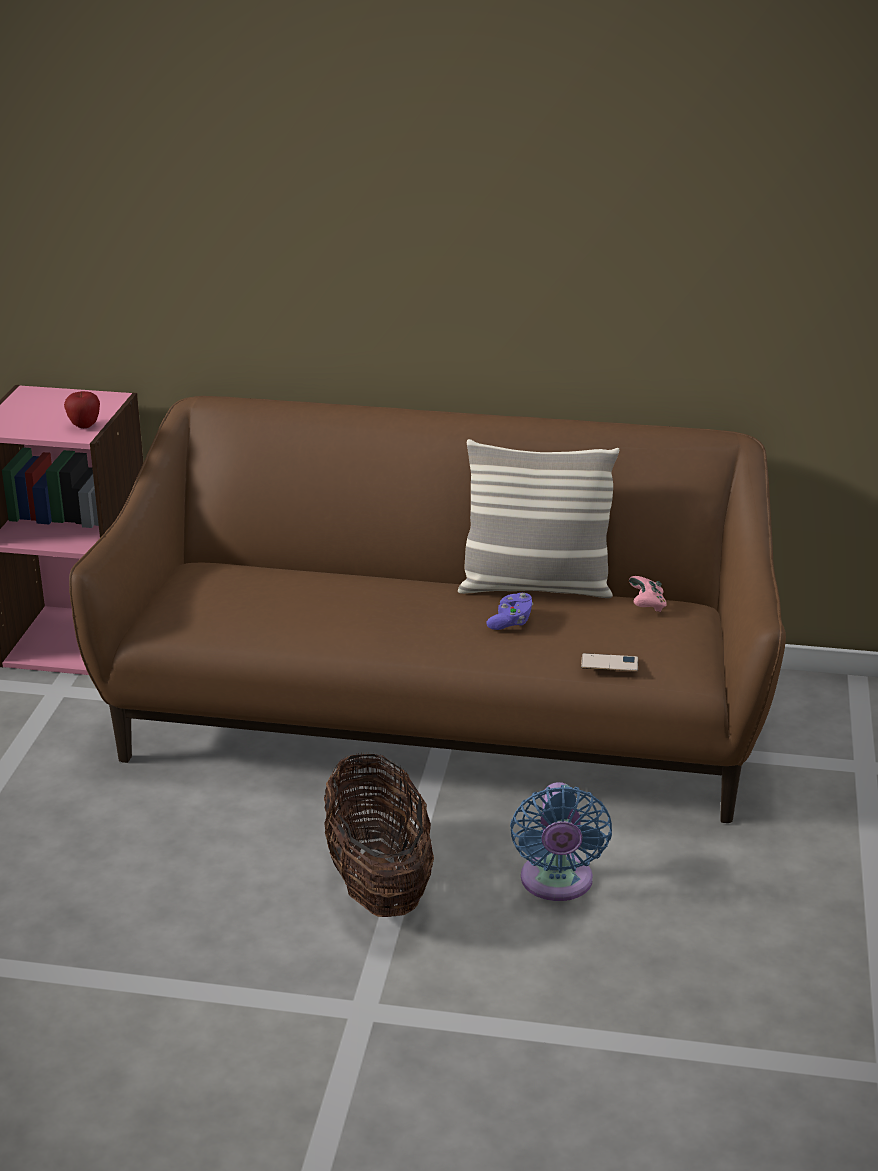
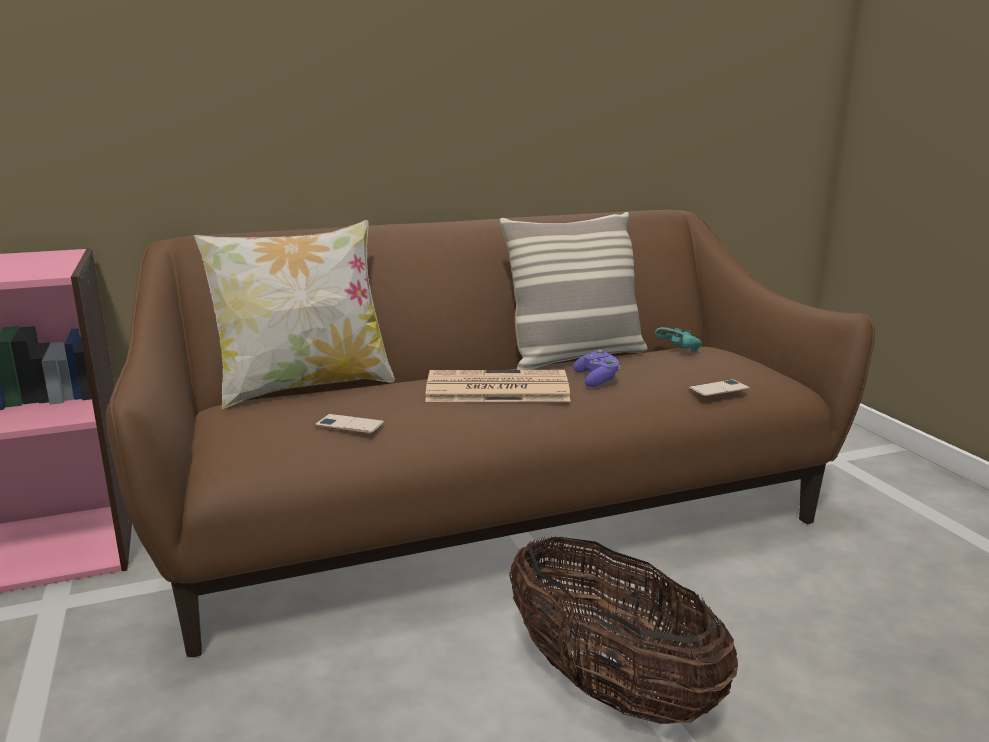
camera: 30 degrees left, 10 degrees down
(84, 426) = (50, 268): apple -> none
(260, 615) = (349, 425): none -> phone
(270, 561) = (305, 386): none -> pillow
(410, 608) = (495, 389): none -> newspaper
(556, 883) = (762, 620): blue fan -> none
(647, 605) = (679, 350): pink game controller -> turquoise game controller

